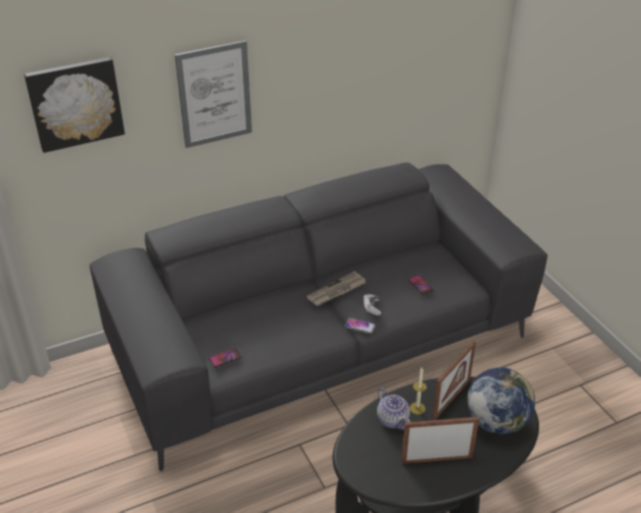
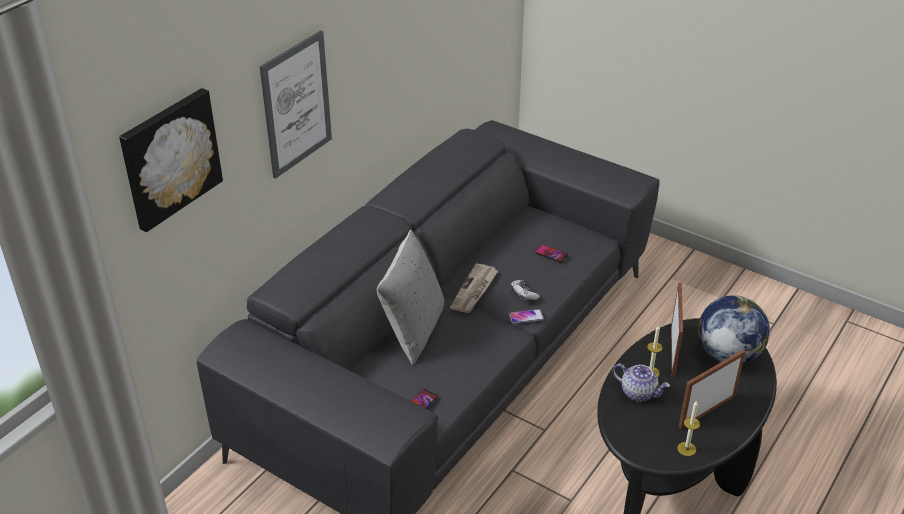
camera: 30 degrees left, 0 degrees up
(266, 303) = (413, 331): none -> grey pillow
(392, 481) = (686, 449): none -> candle

